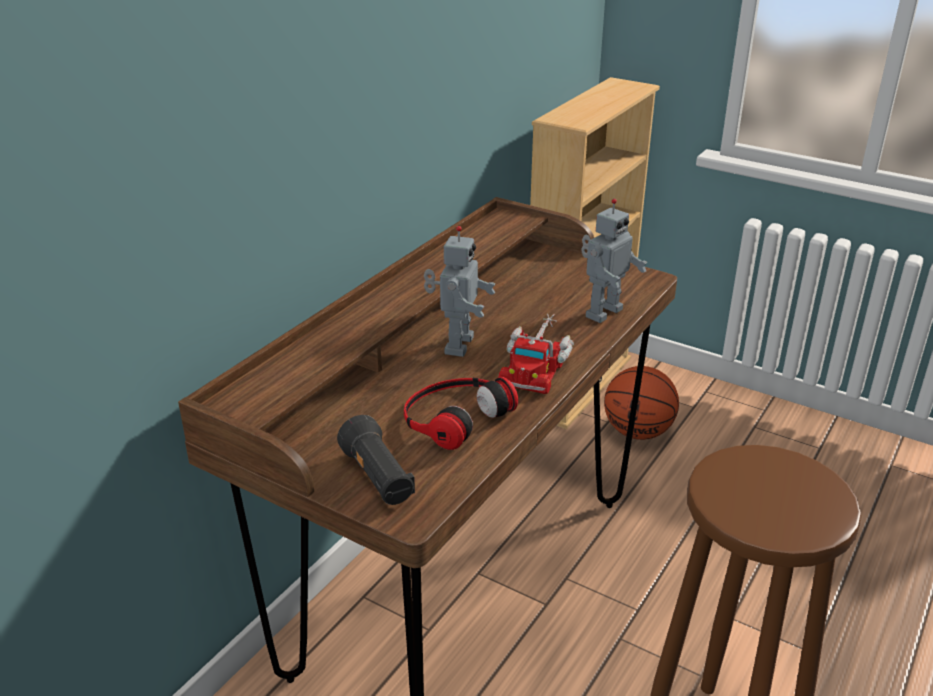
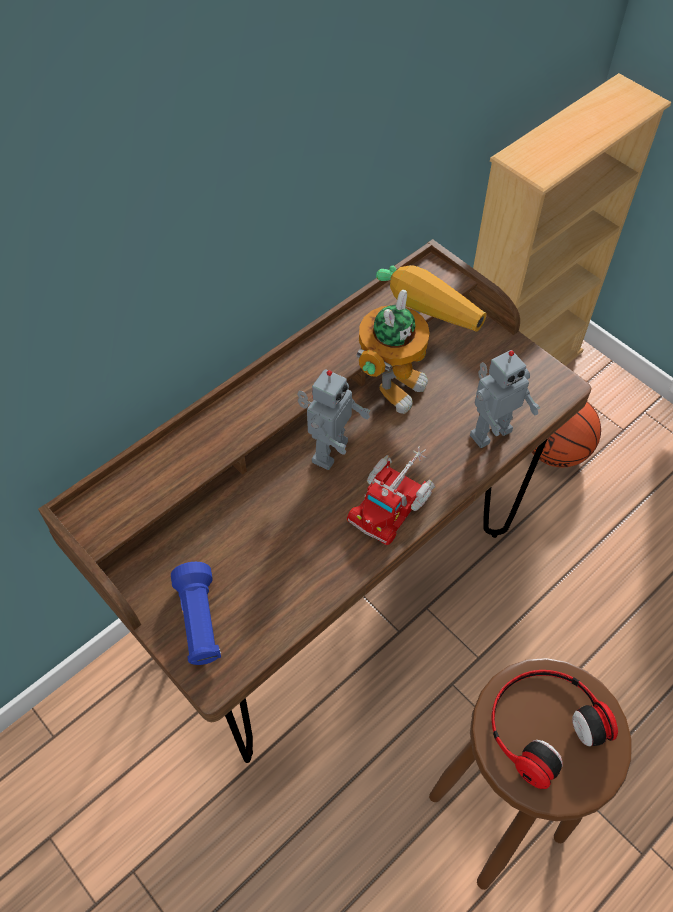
camera: 15 degrees right, 25 degrees up
(378, 478) = (199, 622): black flashlight -> blue flashlight
(454, 416) = (292, 554): headphones -> headphones (543, 723)
(505, 289) = (404, 373): none -> toy robot

